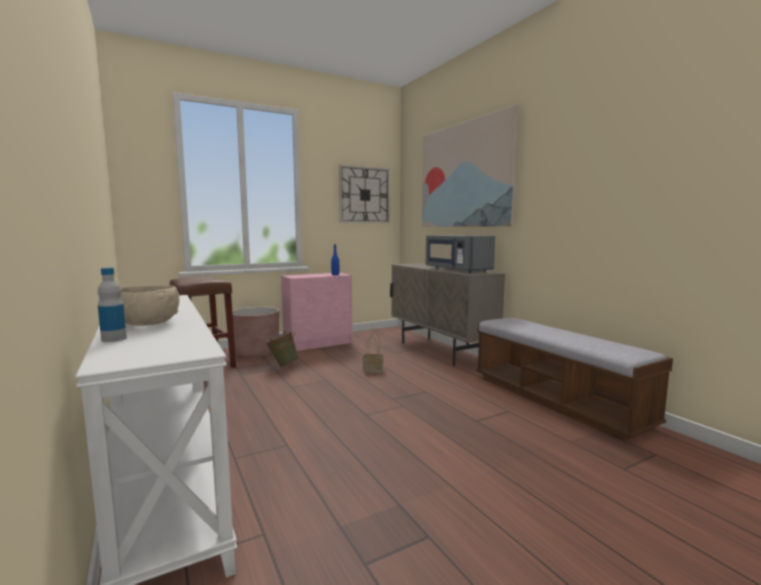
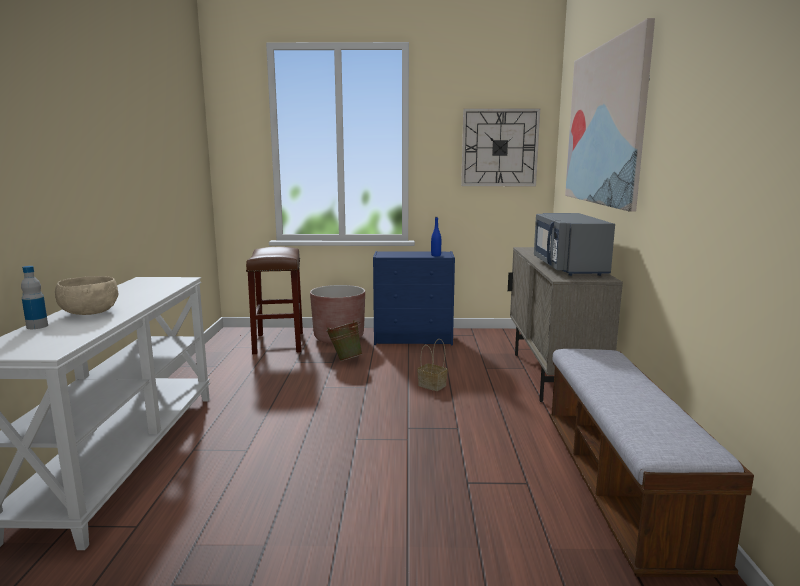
camera: 30 degrees right, 5 degrees up
(319, 344) = (414, 339): pink dresser -> blue dresser

